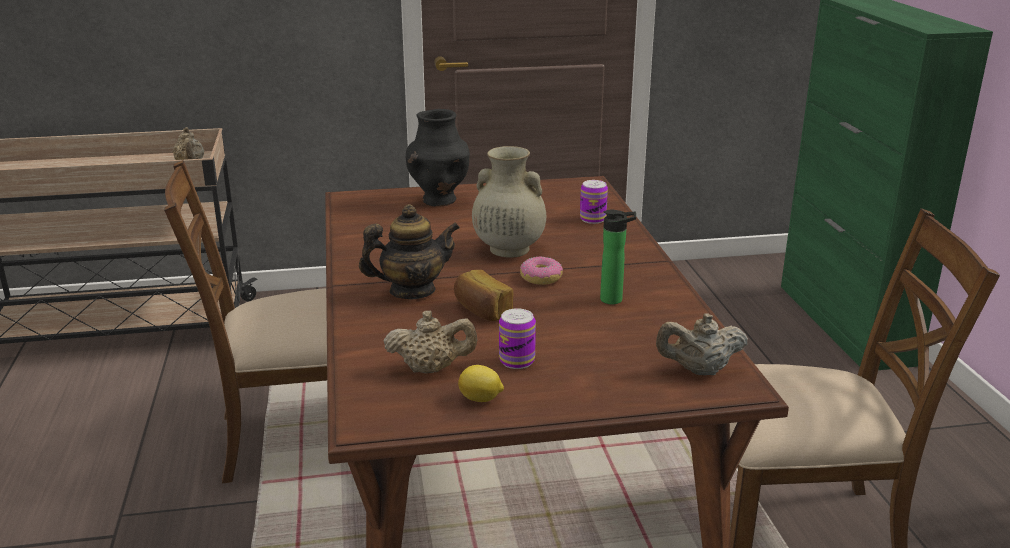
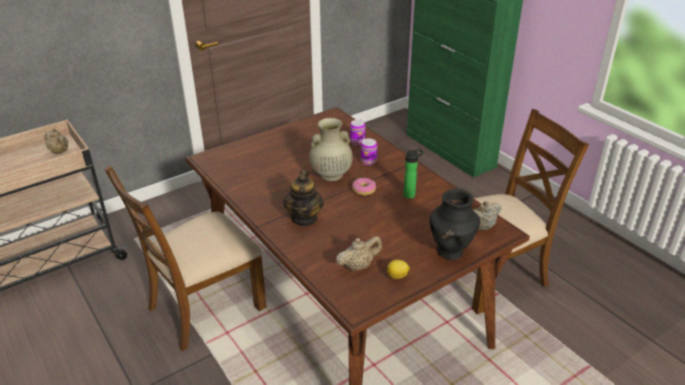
camera: 25 degrees left, 10 degrees up
(412, 291) = (304, 218): teapot -> teapot turned 135 degrees clockwise
(439, 200) = (262, 148): black vase -> black vase (450, 252)
(481, 310) = (352, 221): bread -> none
(517, 361) = (395, 247): can -> can (368, 161)

